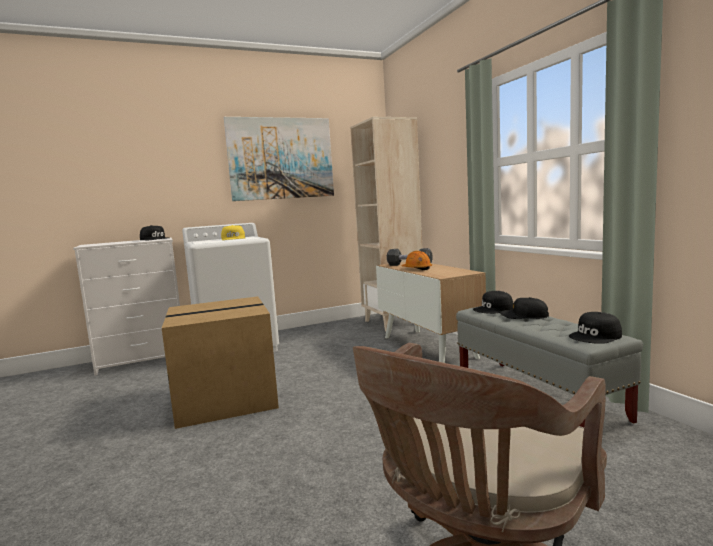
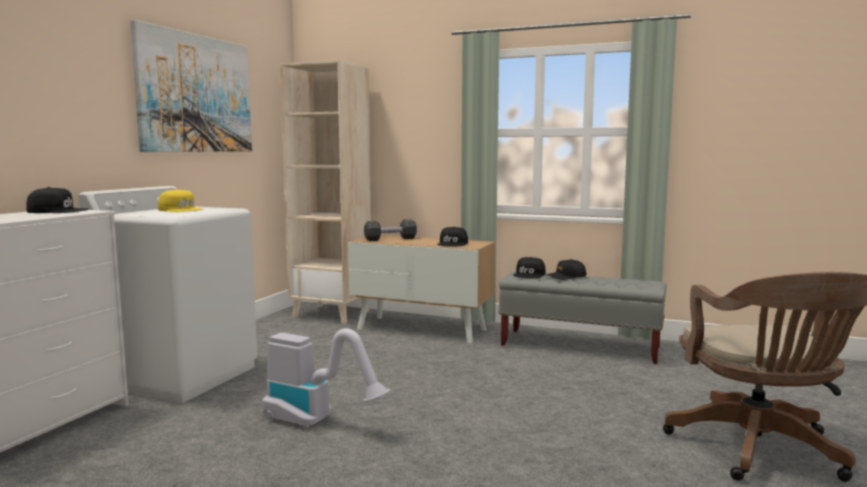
camera: 45 degrees left, 0 degrees up
(227, 398) = (318, 422): cardboard box -> vacuum cleaner
(417, 269) = (416, 242): orange hard hat -> none
(596, 336) = (645, 283): black cap -> black cap (453, 243)

